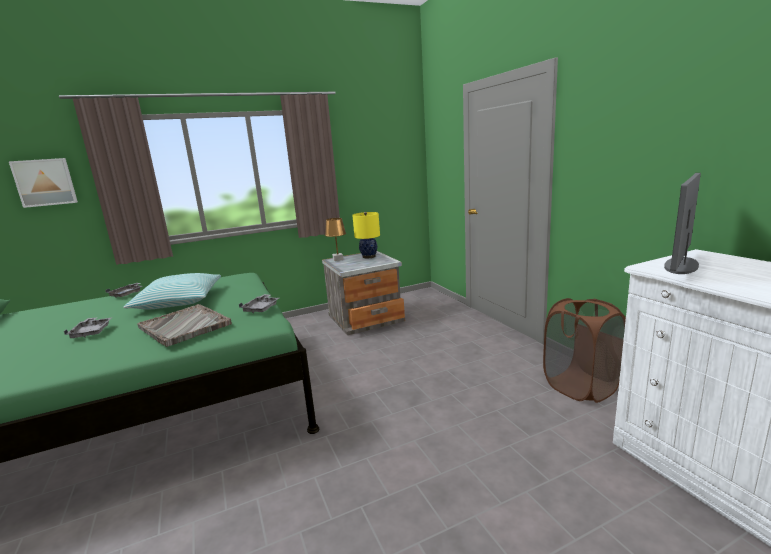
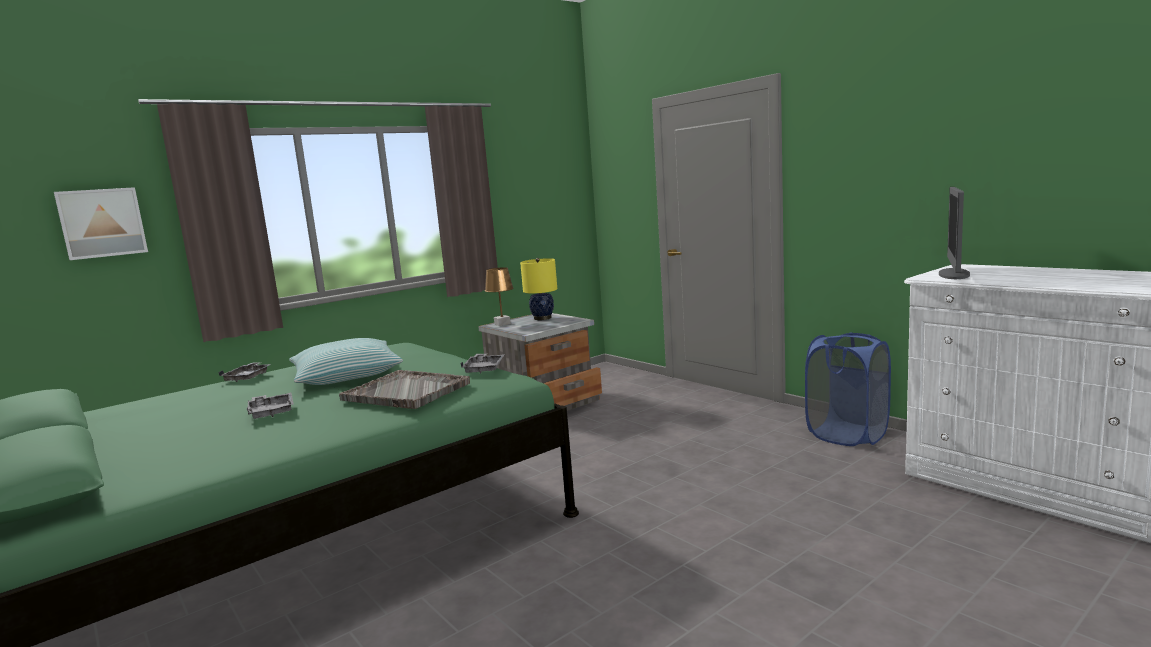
camera: 15 degrees left, 5 degrees down
(580, 387) = (847, 435): brown laundry basket -> blue laundry basket

